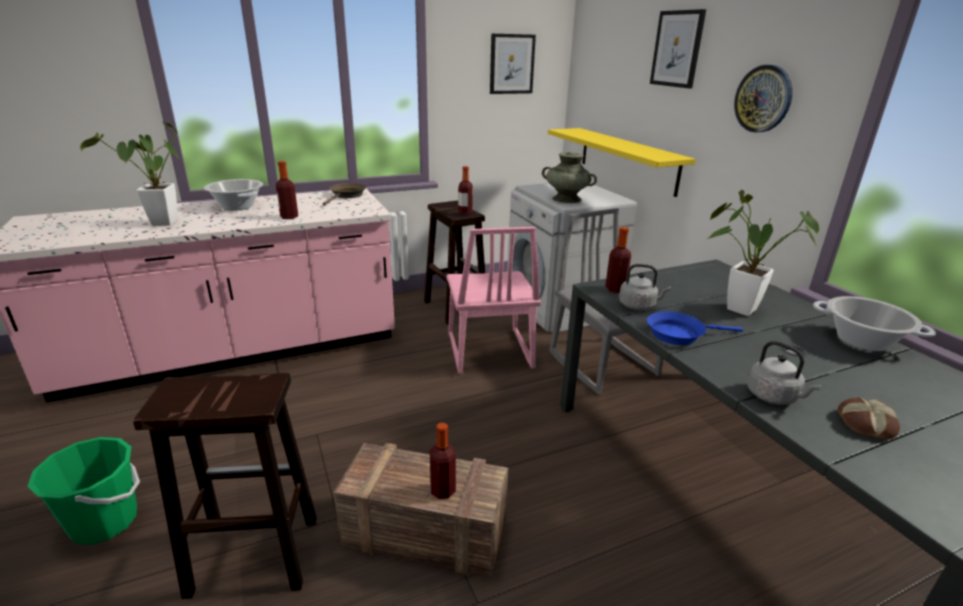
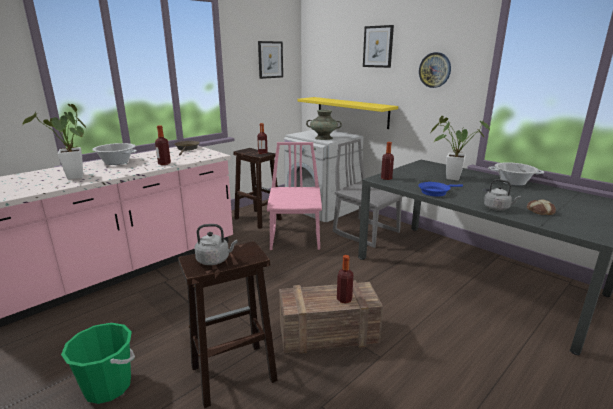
camera: 20 degrees left, 5 degrees down
(488, 351) = (296, 238): pink chair -> pink chair turned 150 degrees counterclockwise
(639, 306) = (405, 183): grey kettle -> grey kettle (215, 260)

